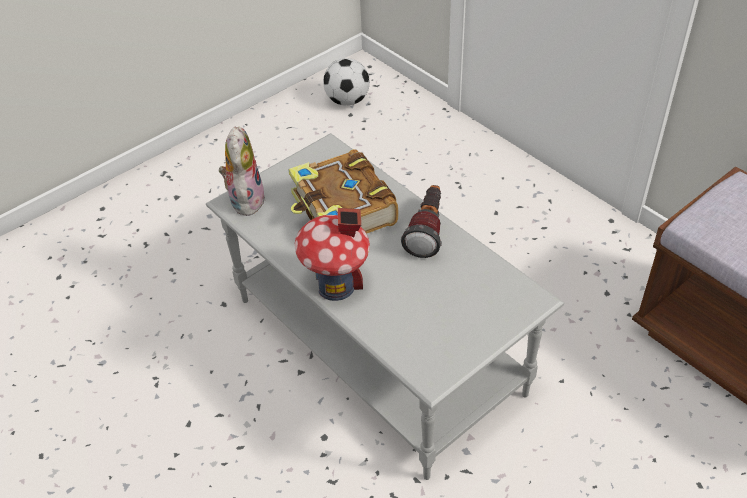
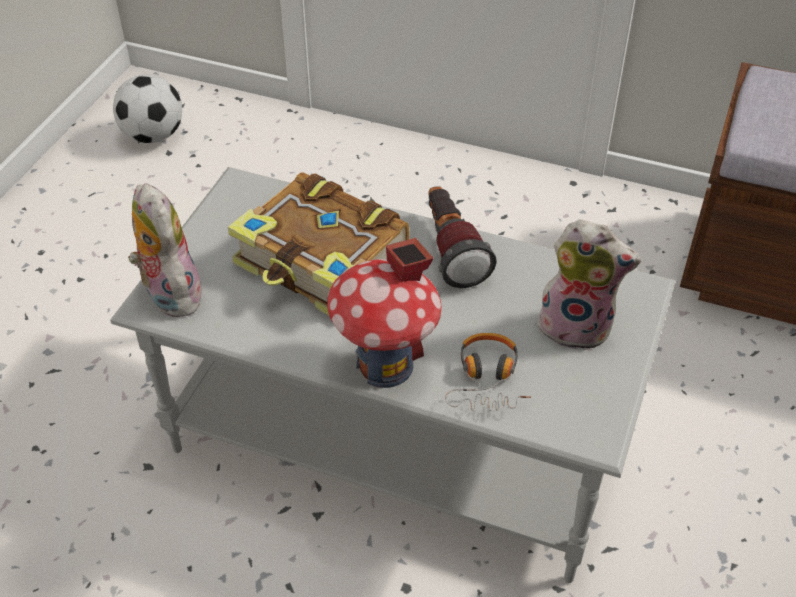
camera: 30 degrees left, 0 degrees up
(390, 318) = (487, 380): none -> headphones
(472, 307) = (577, 326): none -> plush toy

